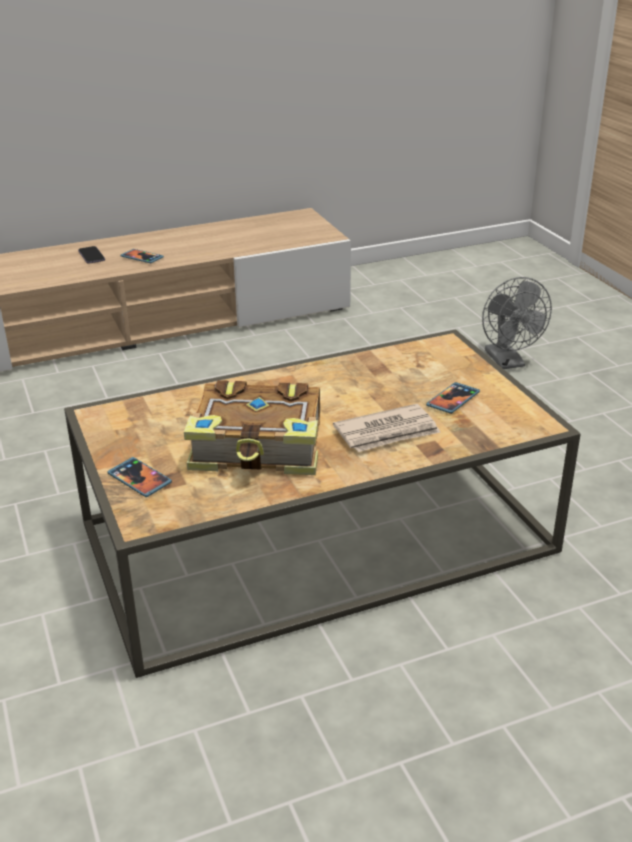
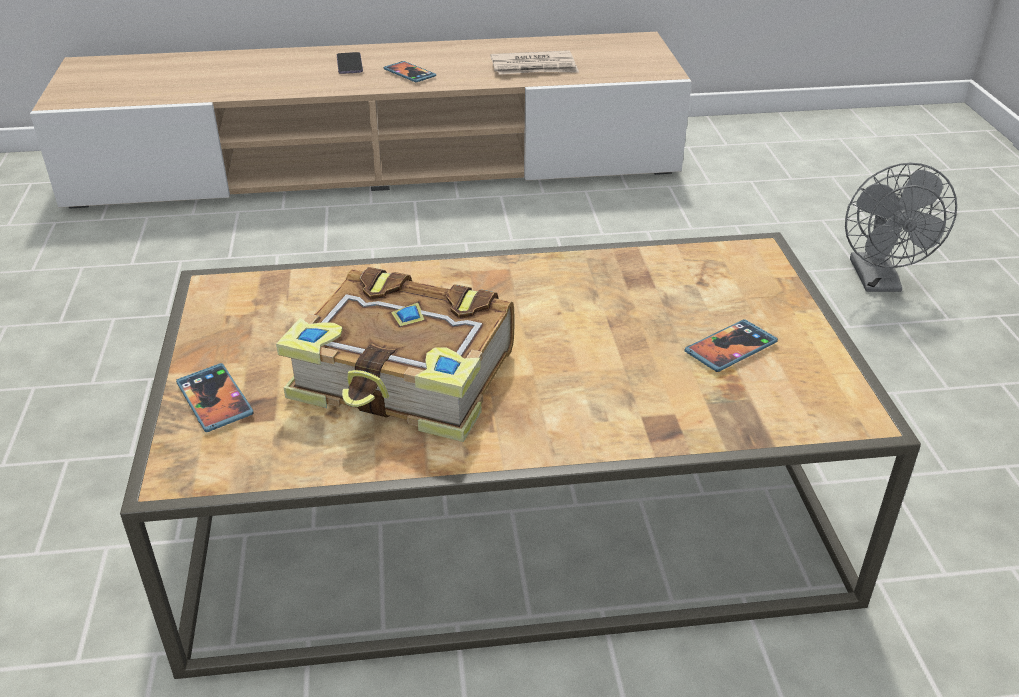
camera: 15 degrees right, 5 degrees up
(388, 432) = (607, 387): newspaper -> newspaper (534, 67)

